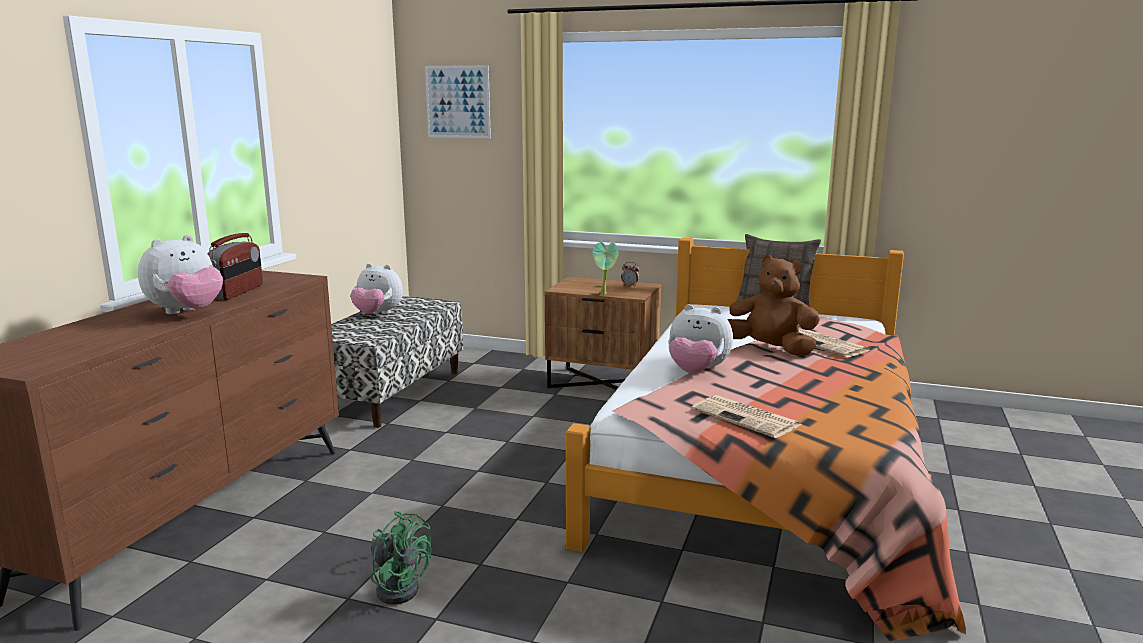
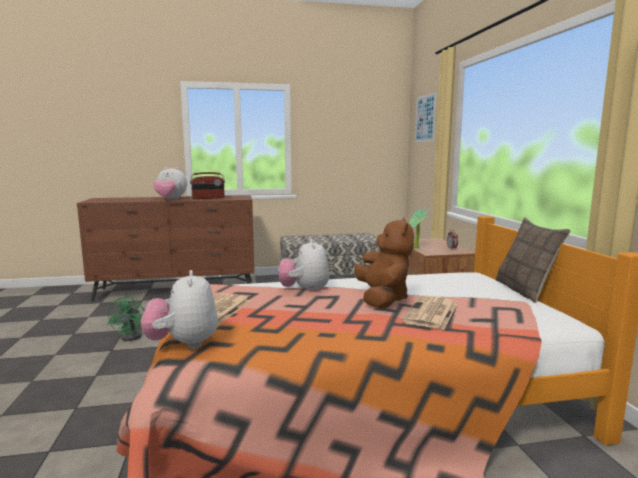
camera: 60 degrees right, 5 degrees down
(377, 314) = (332, 236): plush toy -> plush toy (183, 344)

